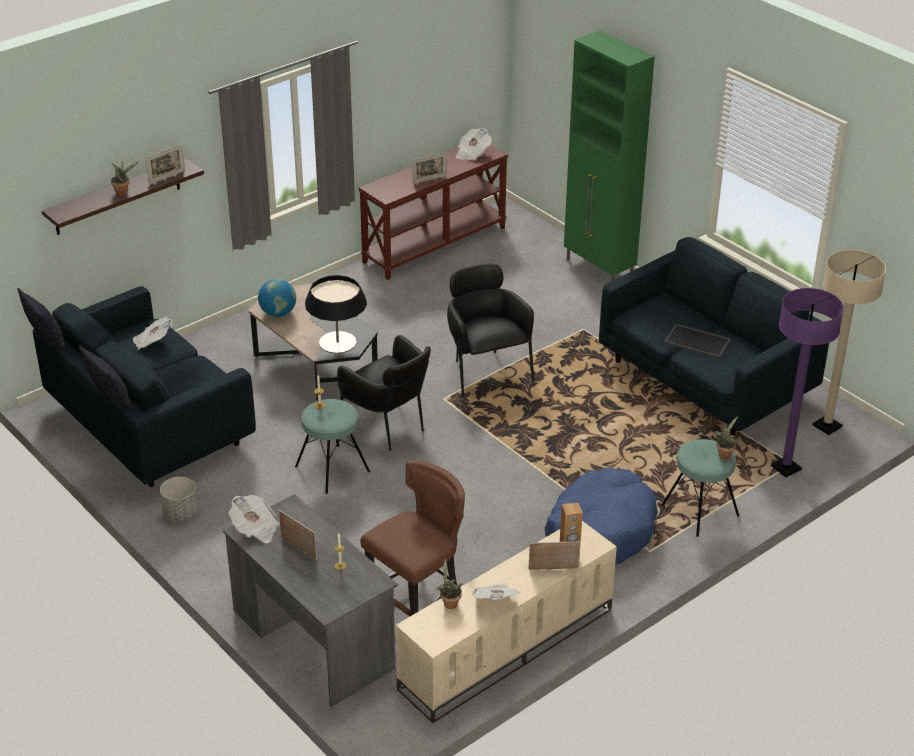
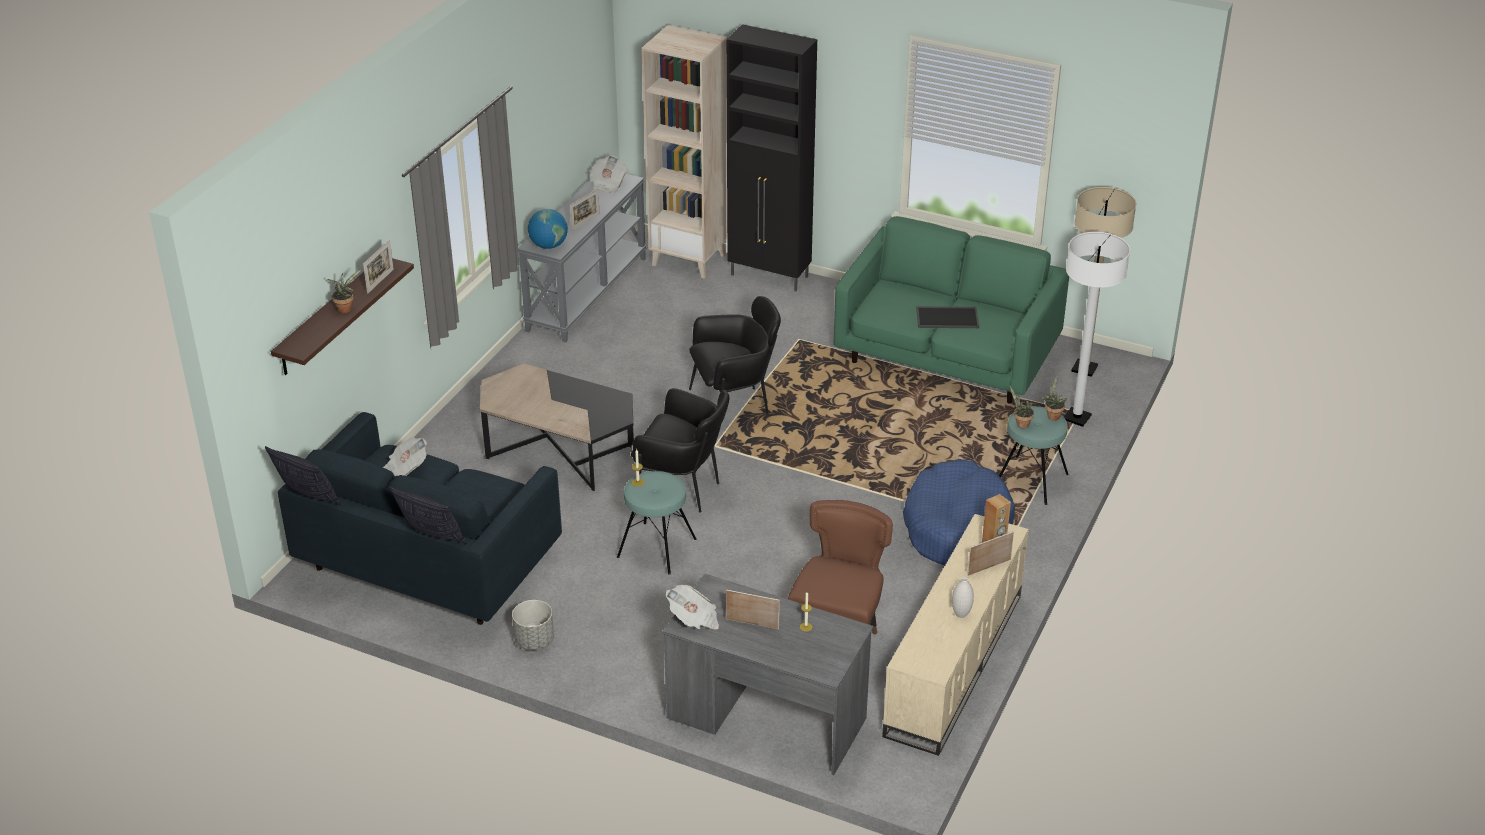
camera: 25 degrees left, 0 degrees up
(278, 313) = (513, 403): globe -> globe (548, 245)
(337, 342) = (600, 415): table lamp -> none
(434, 244) = (586, 293): brown console table -> grey console table
(449, 603) = (920, 630): potted plant -> potted plant (1020, 424)
(485, 370) = (734, 406): black armchair -> black armchair turned 120 degrees clockwise
(496, 601) = (961, 614): newspaper -> white vase
(541, 238) = (689, 260): none -> beige bookcase
(599, 269) = (770, 276): green cabinet -> black cabinet
(705, 379) = (946, 356): blue sofa -> green sofa
(786, 468) = (1077, 418): purple floor lamp -> white floor lamp

